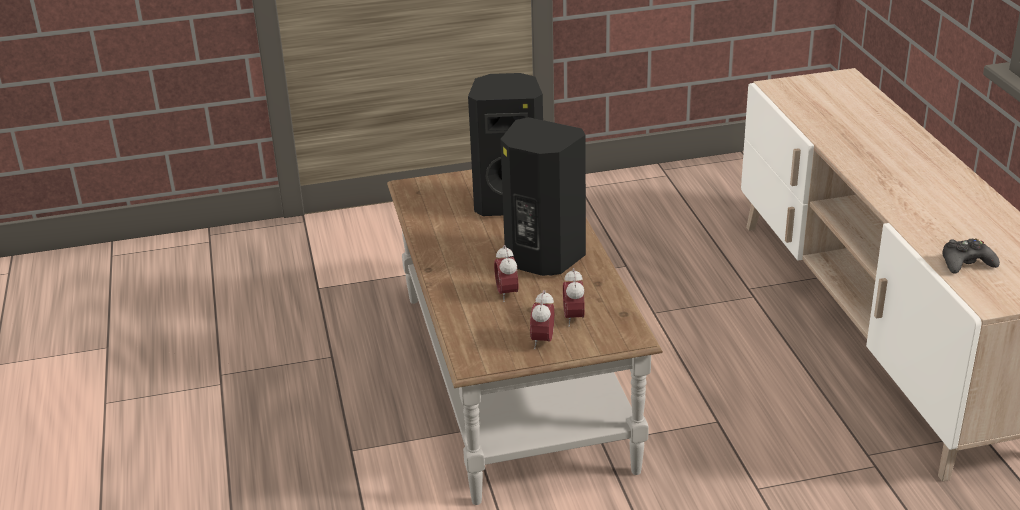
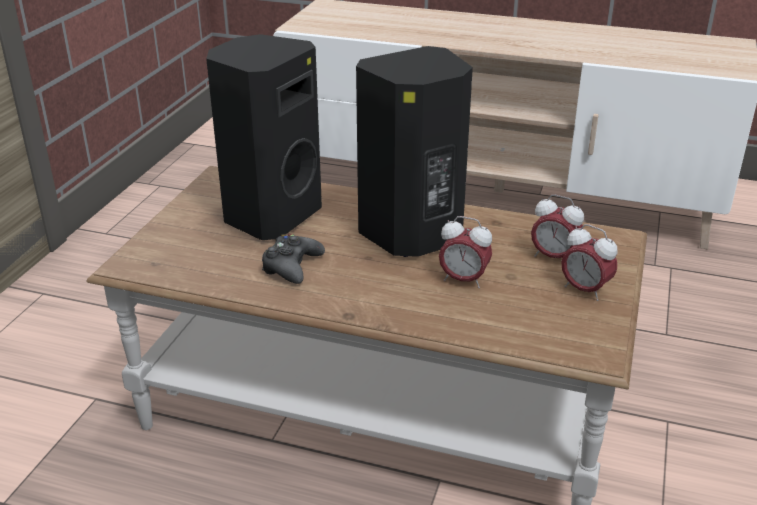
camera: 60 degrees left, 0 degrees up
(966, 263) = (672, 60): black game controller -> black game controller (292, 266)

